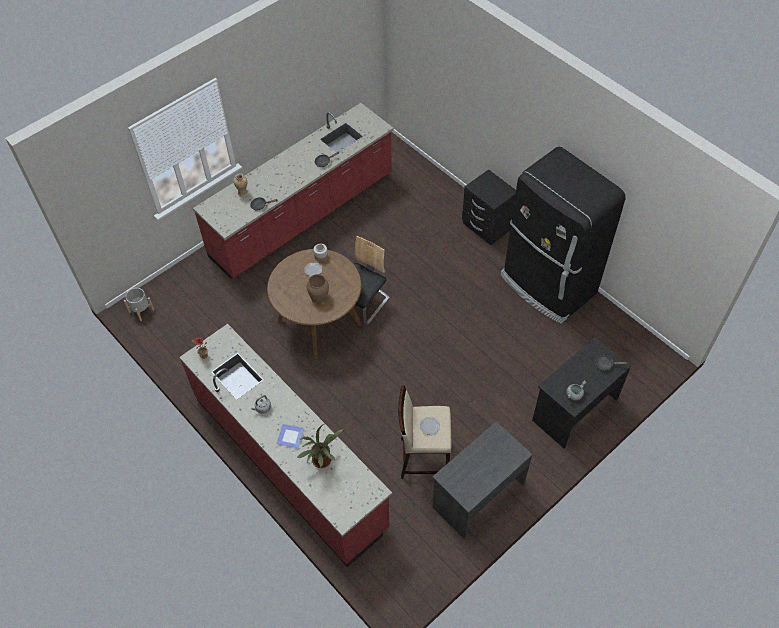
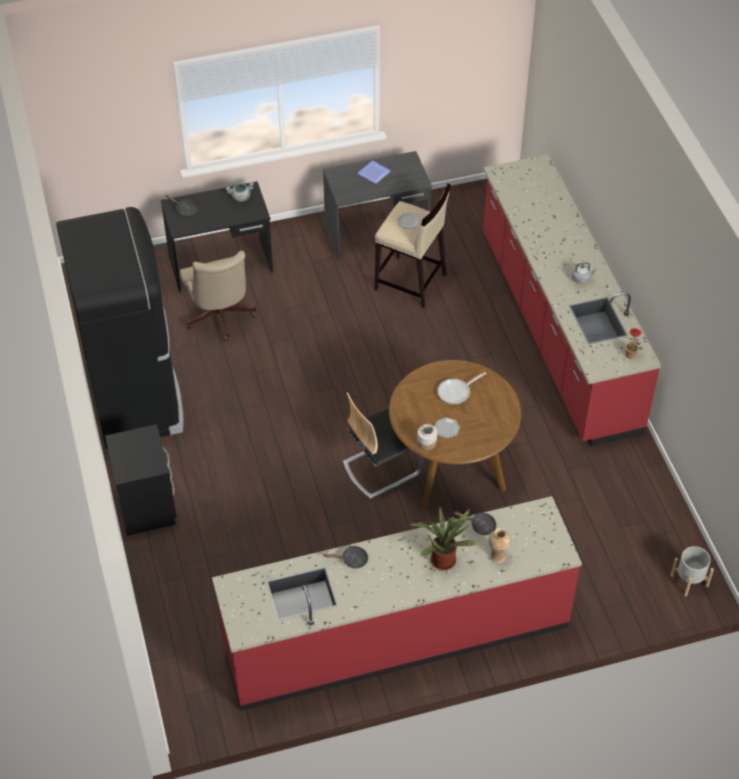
camera: 155 degrees left, 5 degrees down
(289, 437) = (563, 243): plate -> plate (375, 173)
(318, 297) = (456, 392): brown vase -> frying pan
(322, 462) = (539, 212): potted plant -> potted plant (443, 558)
(539, 364) = (220, 318): none -> beige office chair

